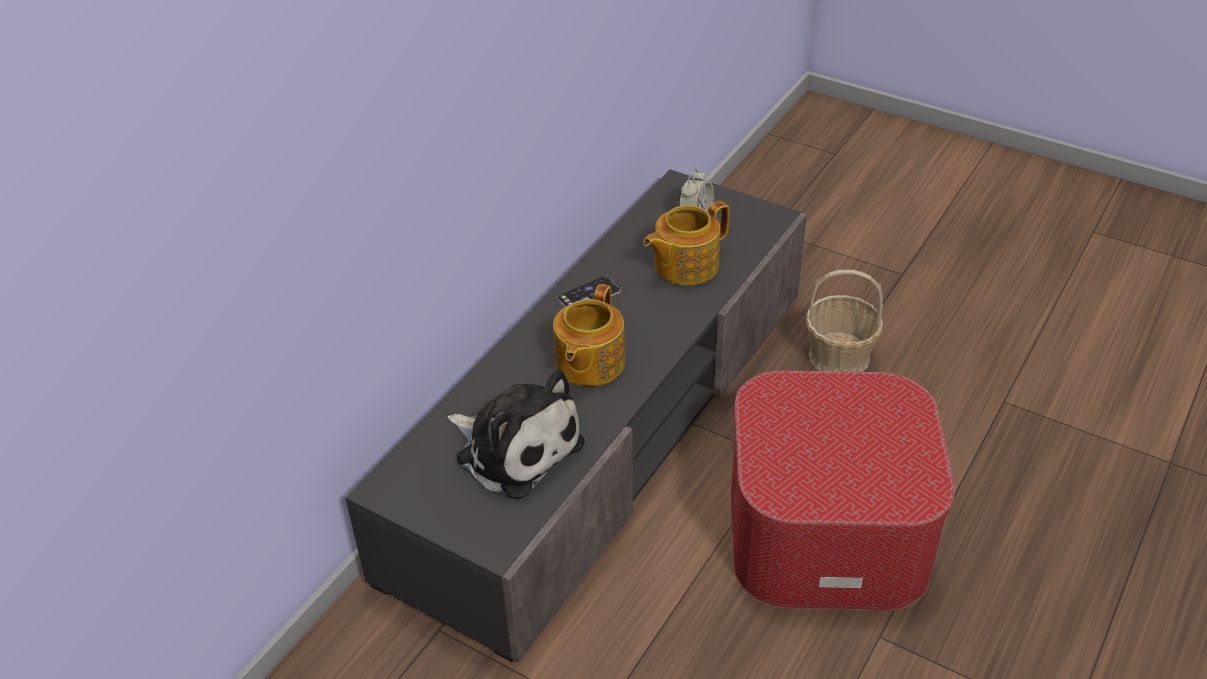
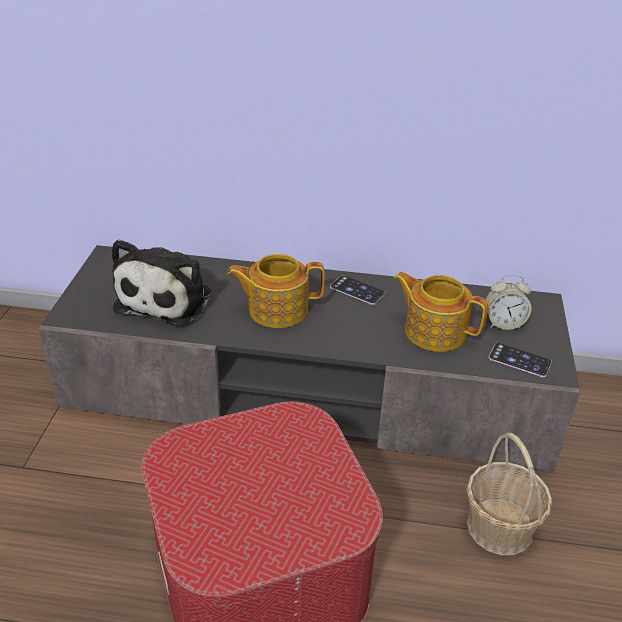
camera: 65 degrees right, 5 degrees down
(752, 229) = (519, 360): none -> phone

